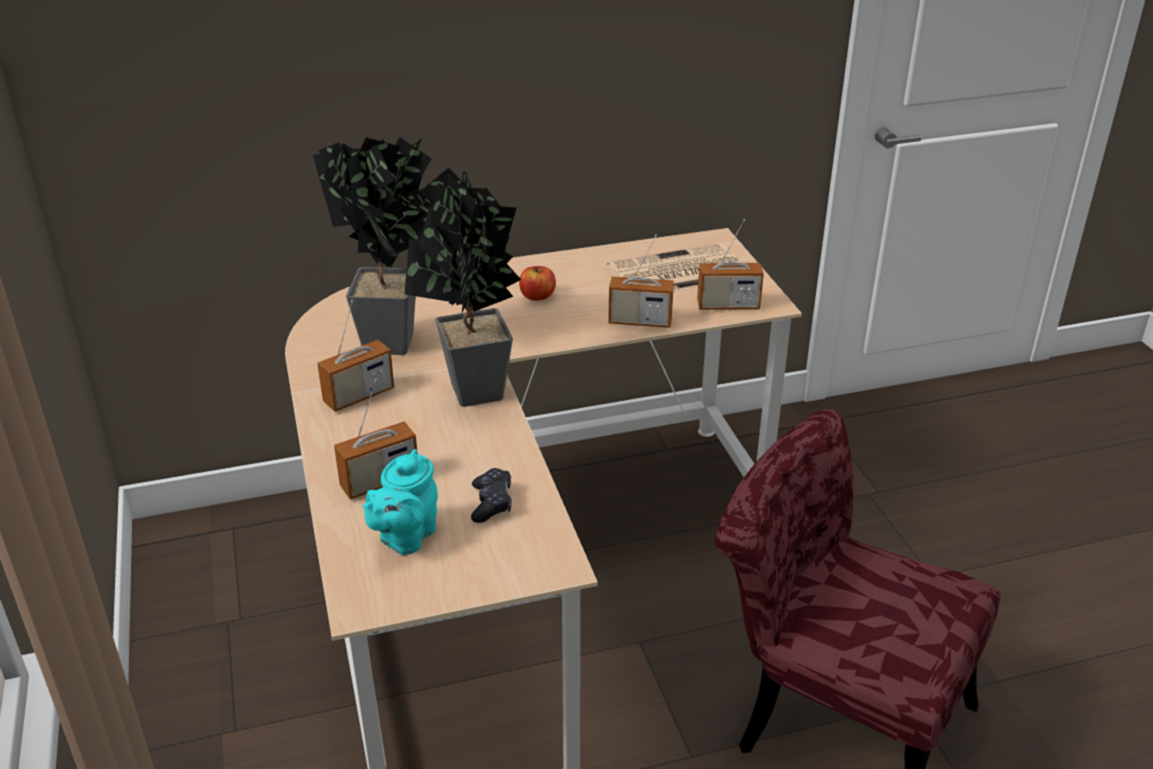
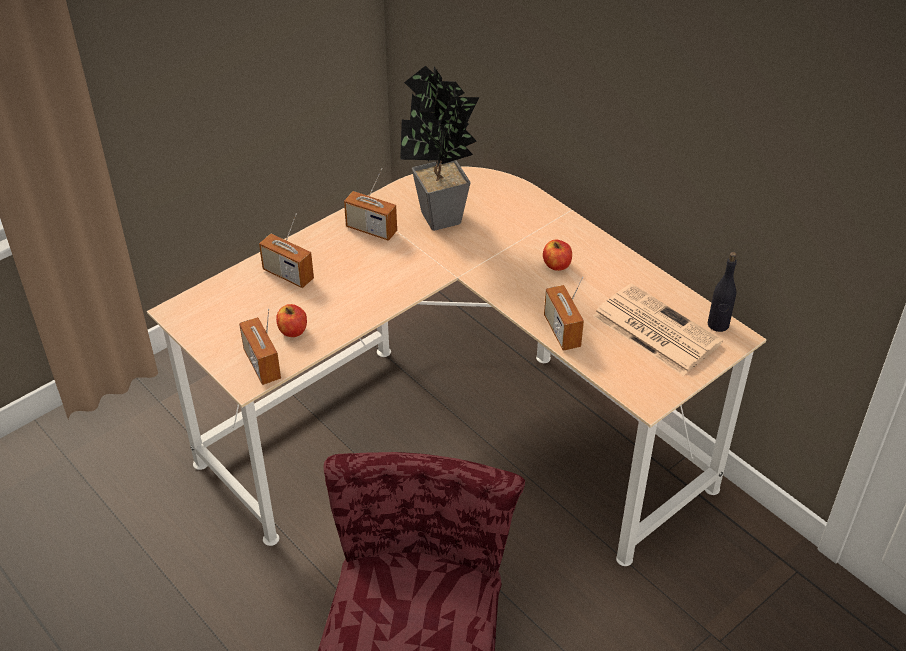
camera: 65 degrees right, 10 degrees up
(405, 537) = (241, 306): turquoise teapot -> none
(473, 397) = (403, 280): potted plant -> none
(491, 503) = (293, 330): black game controller -> apple
(693, 242) = (718, 324): none -> black bottle
(728, 305) = (626, 375): radio -> radio (262, 364)

